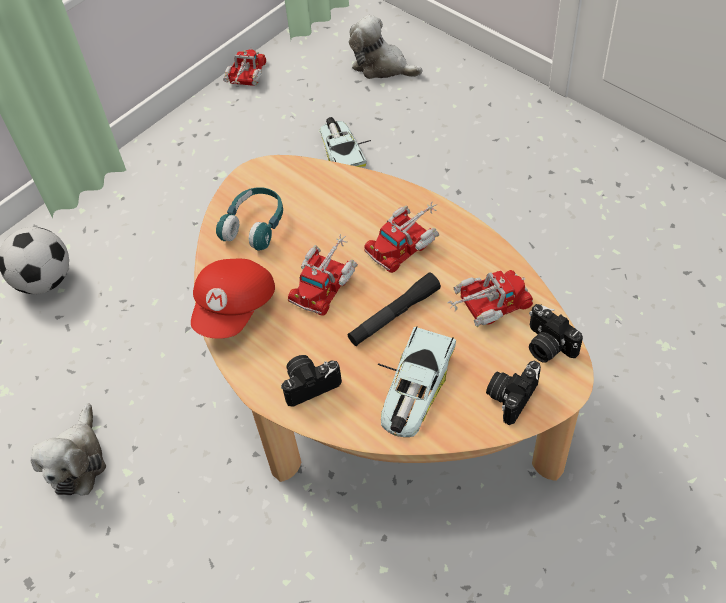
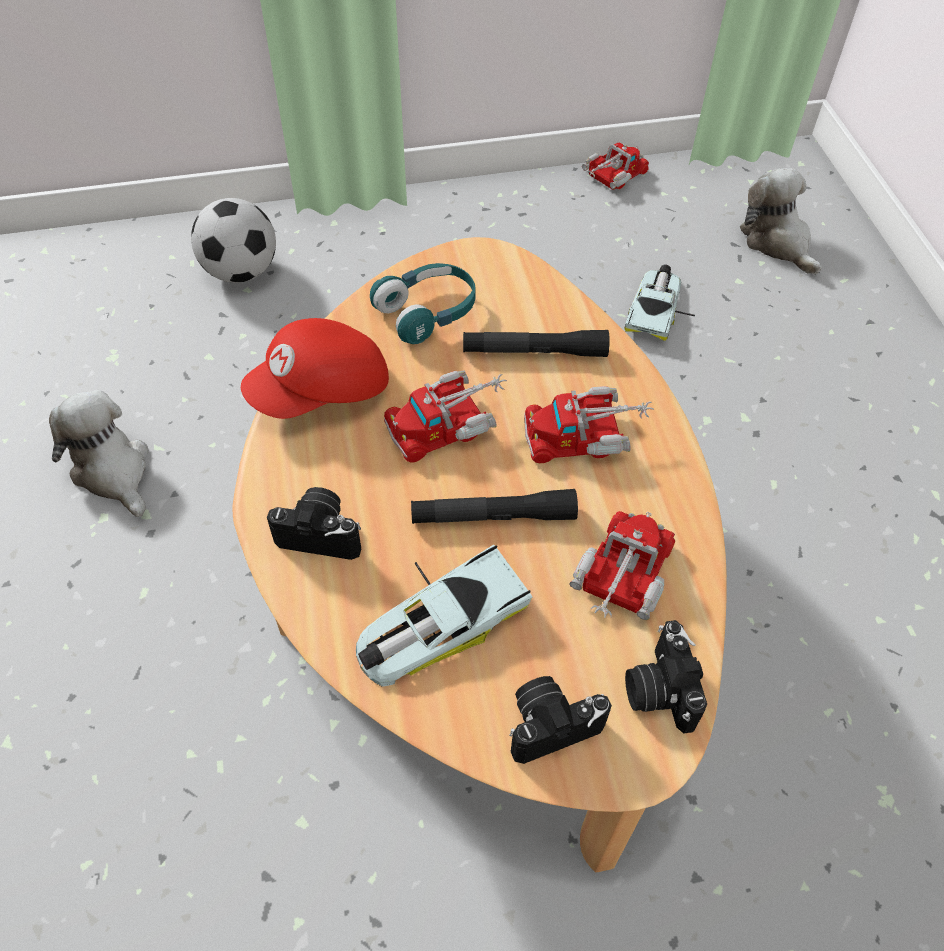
camera: 30 degrees right, 0 degrees up
(78, 461) = (113, 471): plush toy -> plush toy turned 105 degrees clockwise
(337, 212) = (534, 352): none -> black flashlight
(486, 306) = (620, 581): toy truck -> toy truck turned 75 degrees counterclockwise

